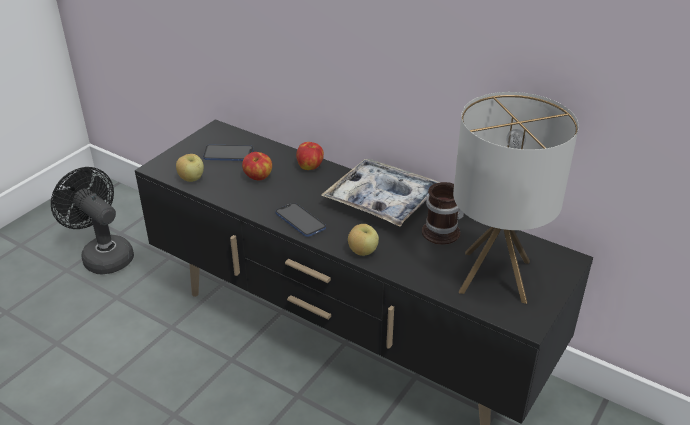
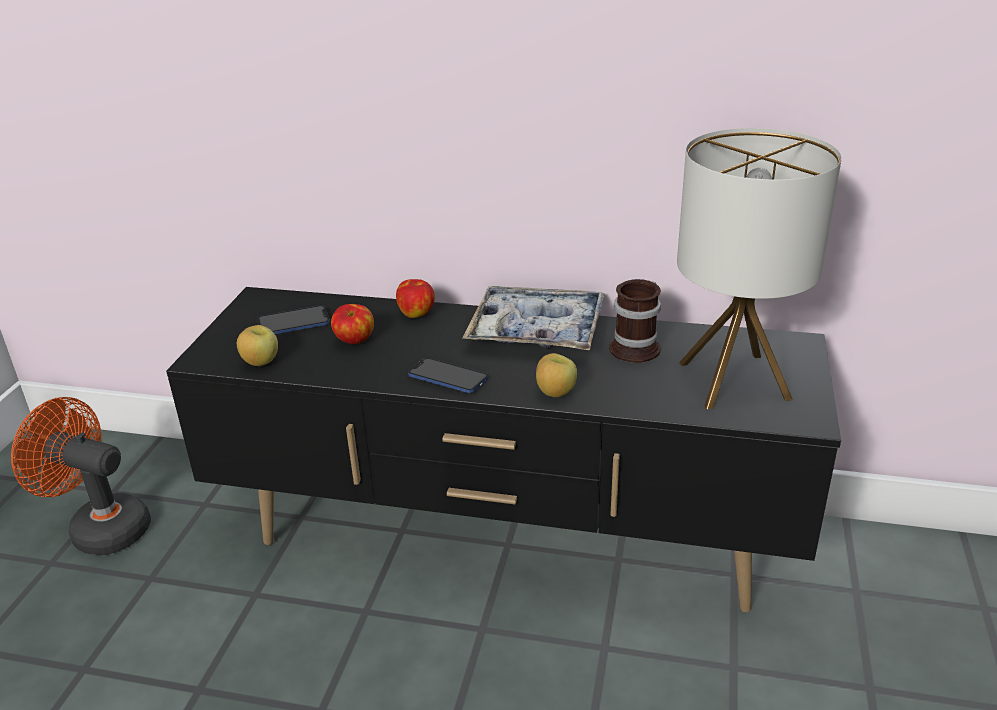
camera: 20 degrees left, 5 degrees down
(103, 255) = (100, 527): black fan -> orange fan

